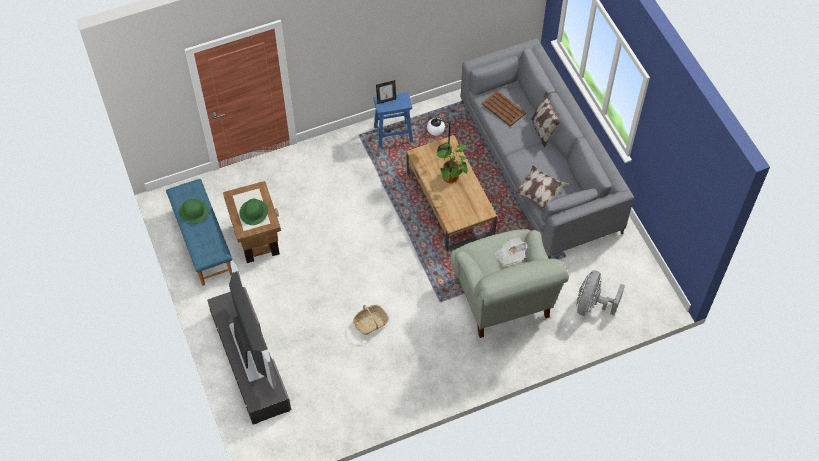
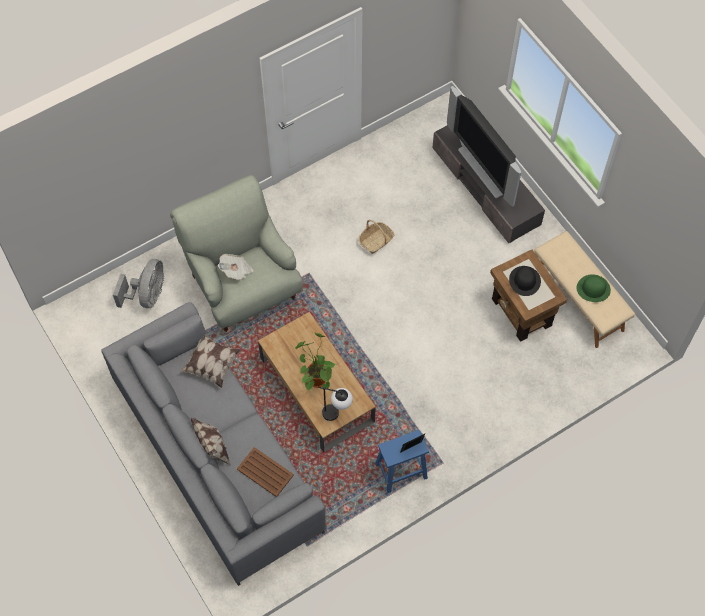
camera: 170 degrees right, 5 degrees up
(202, 242) = (578, 299): blue bench -> beige bench
(254, 212) = (524, 280): green hat -> black hat

